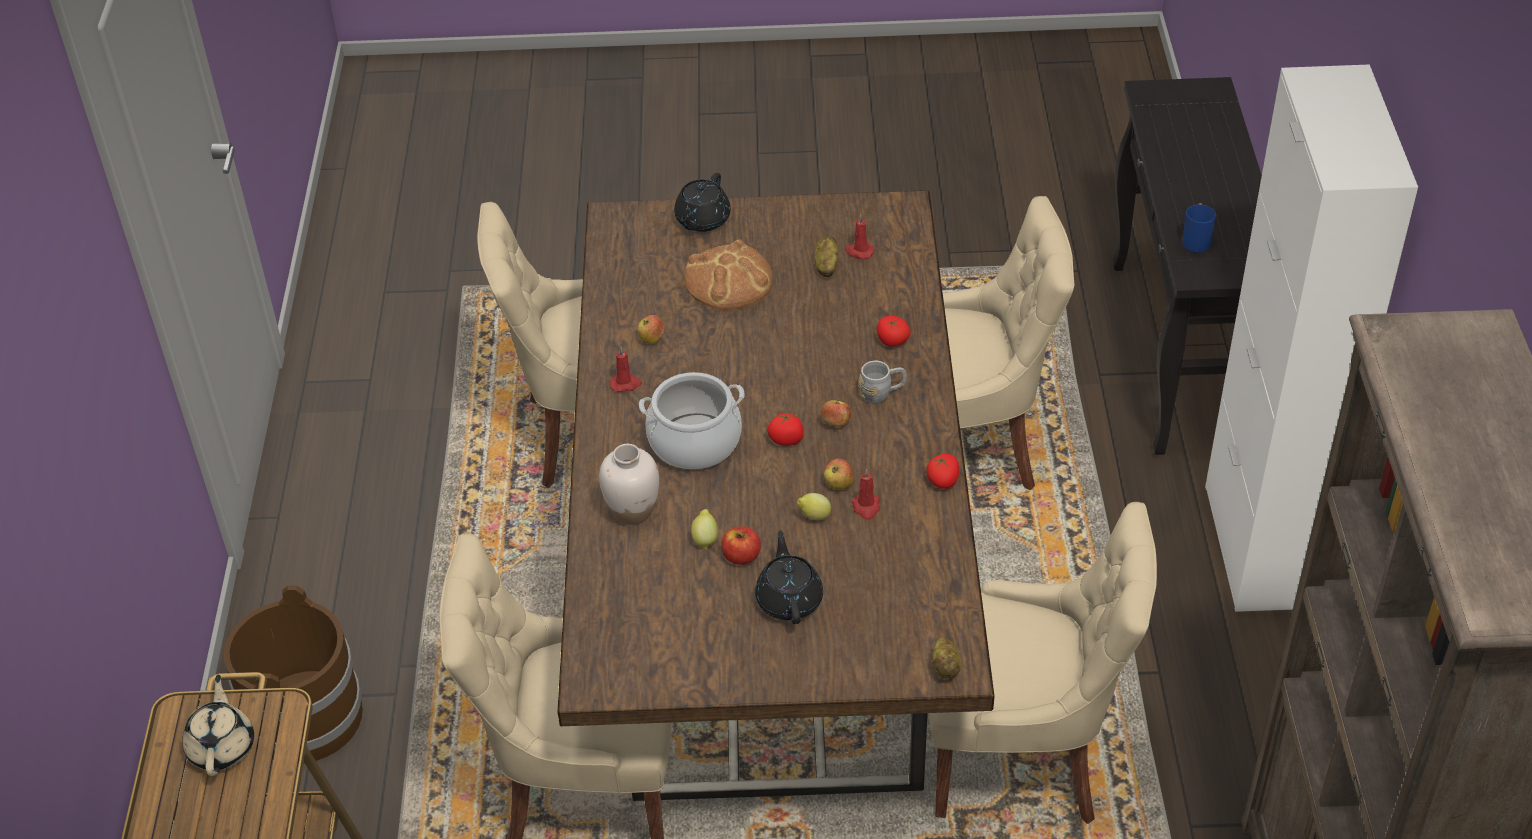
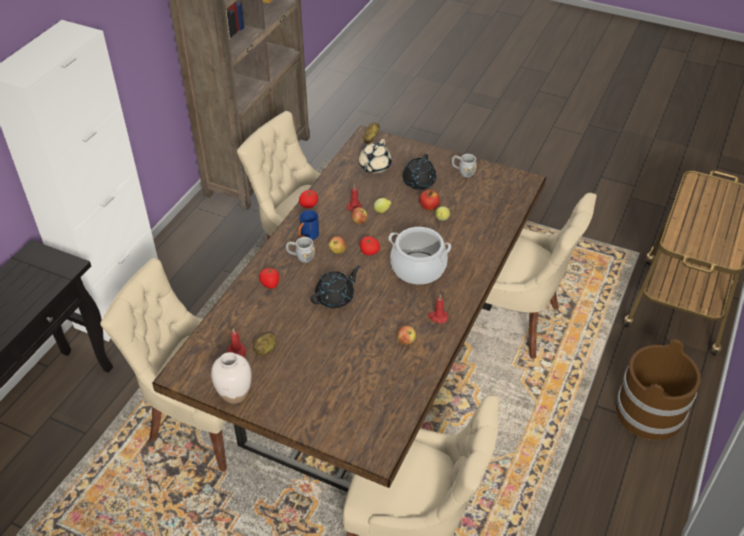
camera: 155 degrees left, 0 degrees up
(222, 746) = (707, 238): beige teapot -> beige teapot (374, 167)
(632, 511) = (470, 245): white vase -> white vase (234, 394)
(702, 220) = (318, 422): black teapot -> black teapot (335, 297)
(721, 656) = (463, 172): none -> grey mug
(729, 280) = (332, 364): bread -> none
(1196, 240) = (42, 286): blue mug -> blue mug (307, 237)

